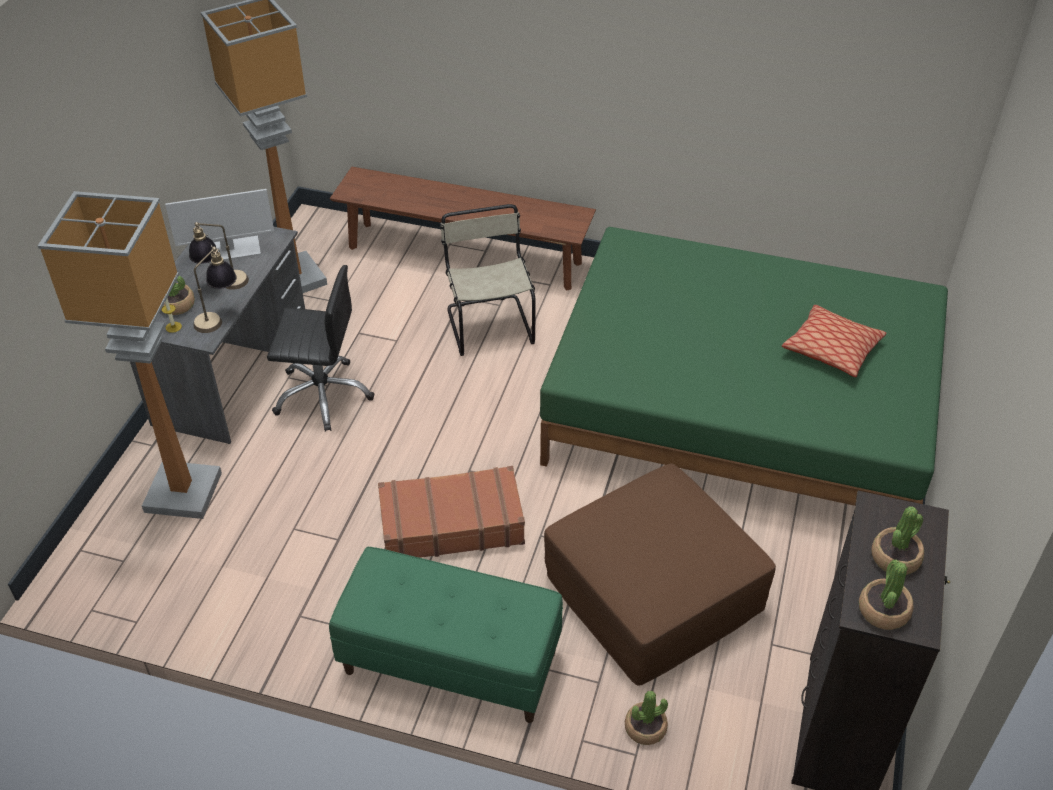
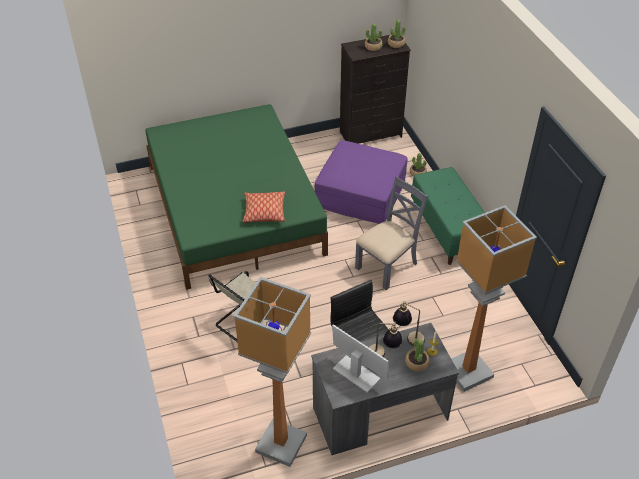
camera: 125 degrees left, 0 degrees up
(451, 524) = (387, 265): brown suitcase -> grey chair
(464, 255) = (193, 370): brown bench -> none
(654, 591) = (360, 194): brown ottoman -> purple ottoman
(832, 349) = (221, 144): pillow -> pillow (264, 212)

